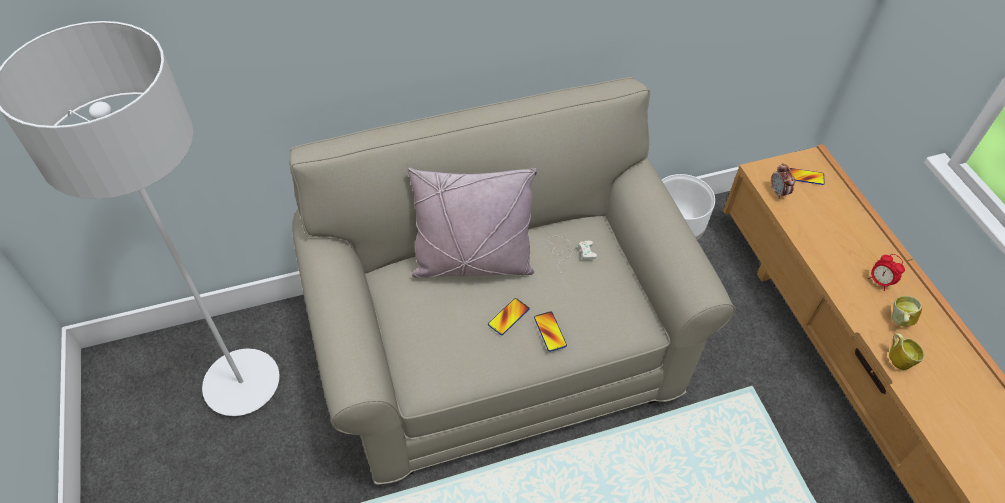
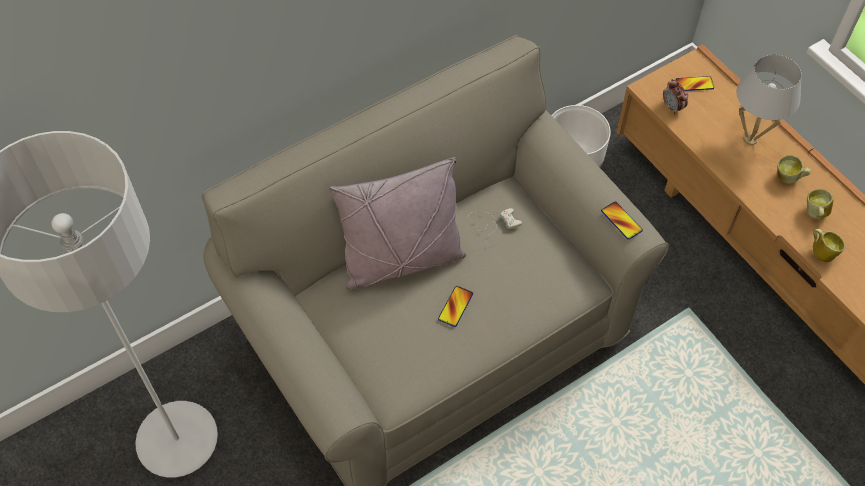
camera: 15 degrees left, 5 degrees up
(550, 332) = (500, 311): phone -> phone (621, 221)
(849, 237) = (750, 139): none -> white table lamp
(879, 282) = (788, 179): alarm clock -> mug

